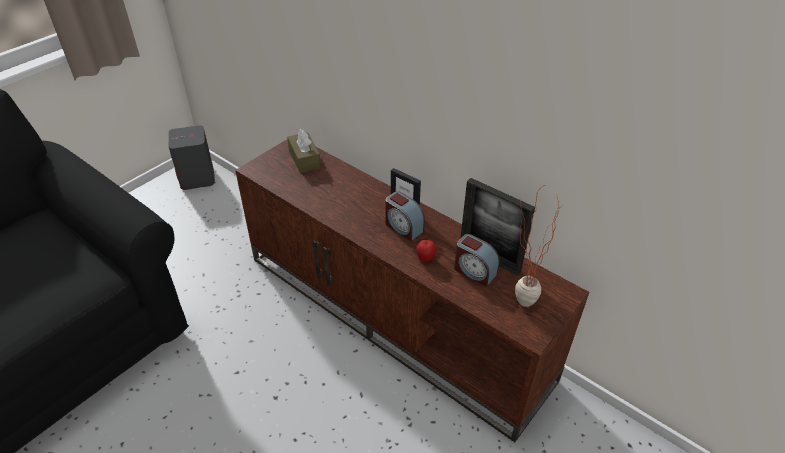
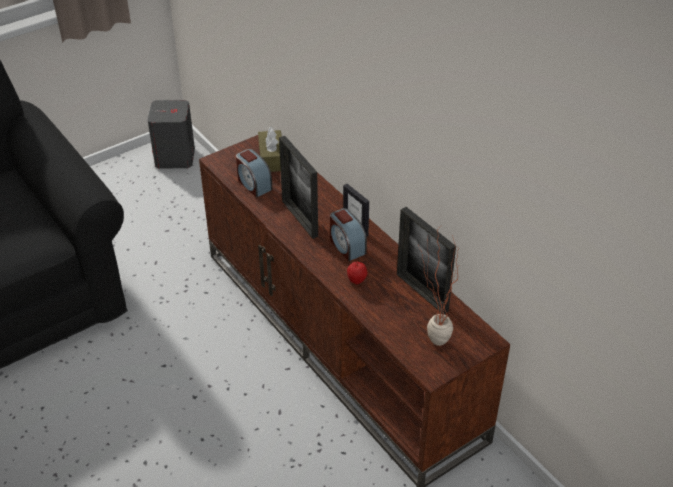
camera: 15 degrees right, 0 degrees up
(350, 209) = (299, 218): none -> picture frame
(474, 271) = (400, 302): alarm clock -> alarm clock (254, 184)

